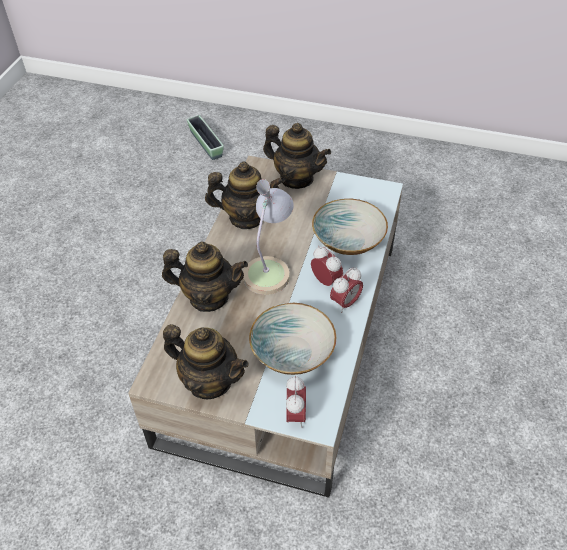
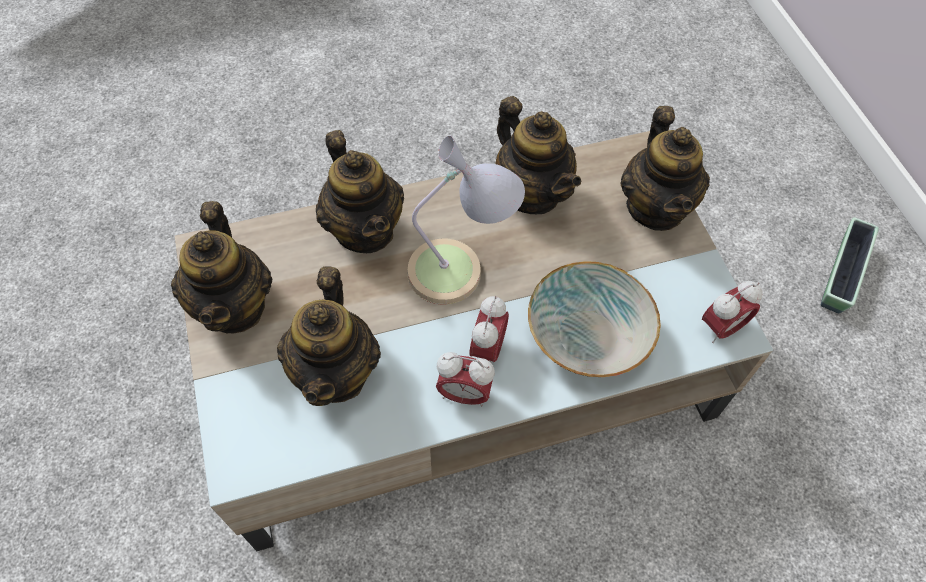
camera: 55 degrees right, 10 degrees up
(206, 144) = (706, 93): planter -> planter (841, 274)
(292, 351) = (336, 372): bowl -> teapot
(295, 415) = (235, 432): alarm clock -> alarm clock (721, 328)

